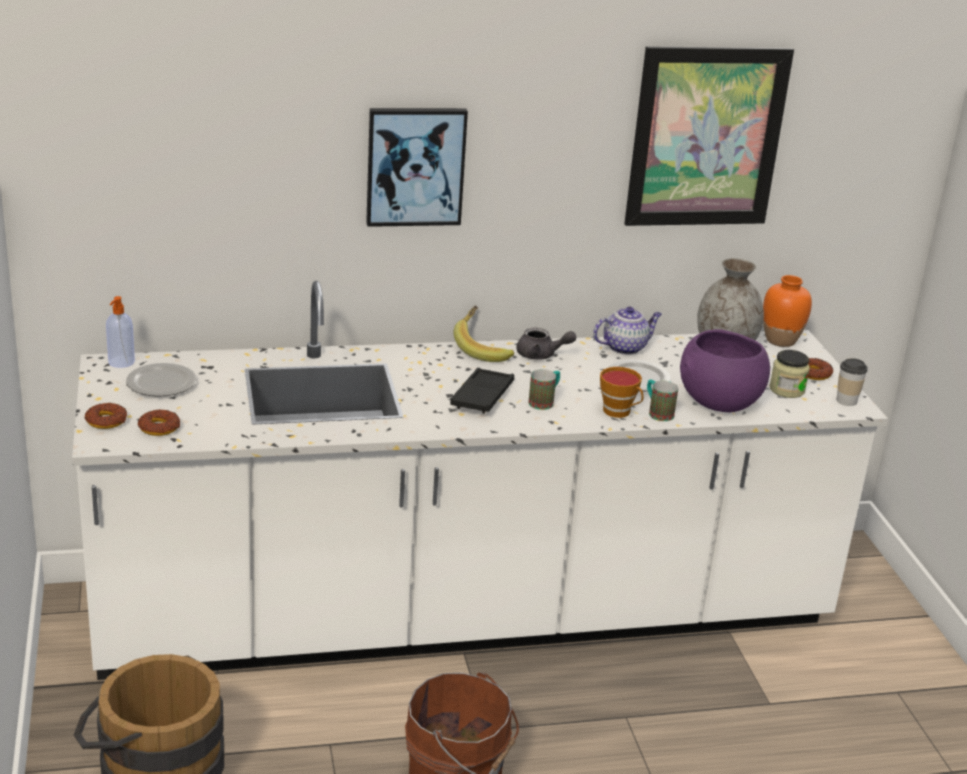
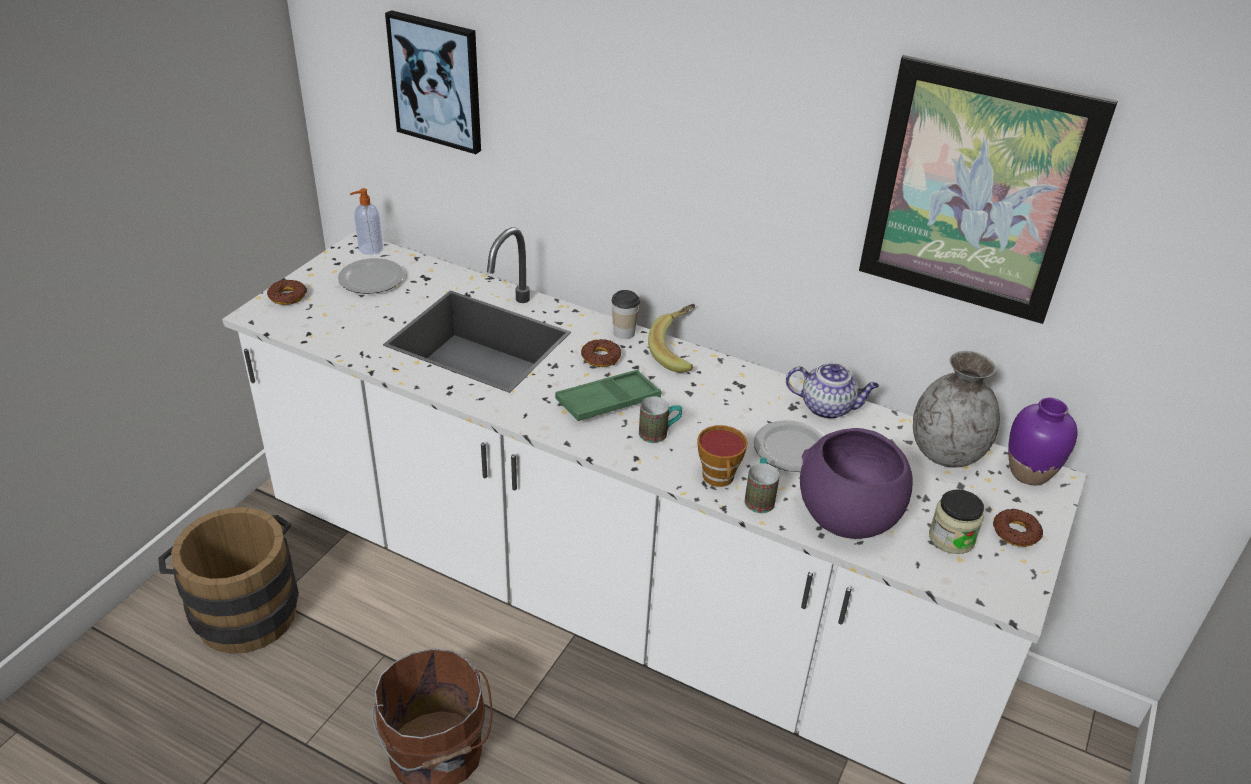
camera: 40 degrees right, 10 degrees up
(159, 427) = (313, 318): donut -> donut (601, 357)
(415, 166) = (632, 136): picture -> picture (437, 81)
(482, 396) = (608, 401): black tray -> green tray
(541, 355) = (727, 381): grey teapot -> none
(780, 340) = (1029, 472): orange vase -> purple vase
(846, 401) = (1012, 587): cup -> cup (624, 333)

